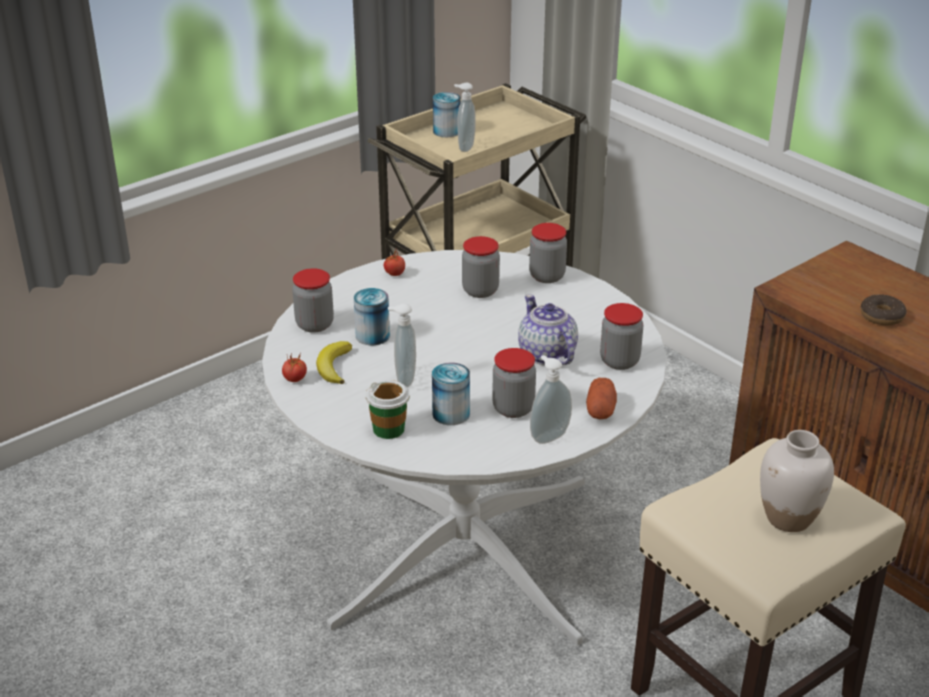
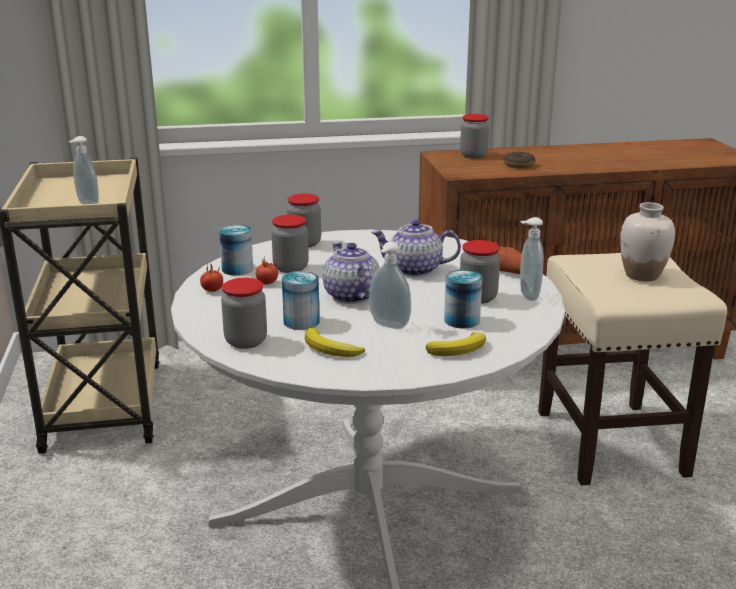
camera: 60 degrees left, 10 degrees down
(295, 379) = (330, 371): tomato -> tomato (267, 283)
(389, 429) = (459, 349): cup -> banana
(446, 131) = (46, 203): can -> can (237, 269)
(449, 340) = (350, 296): none -> teapot
(619, 361) = (452, 252): jar -> jar (473, 156)

